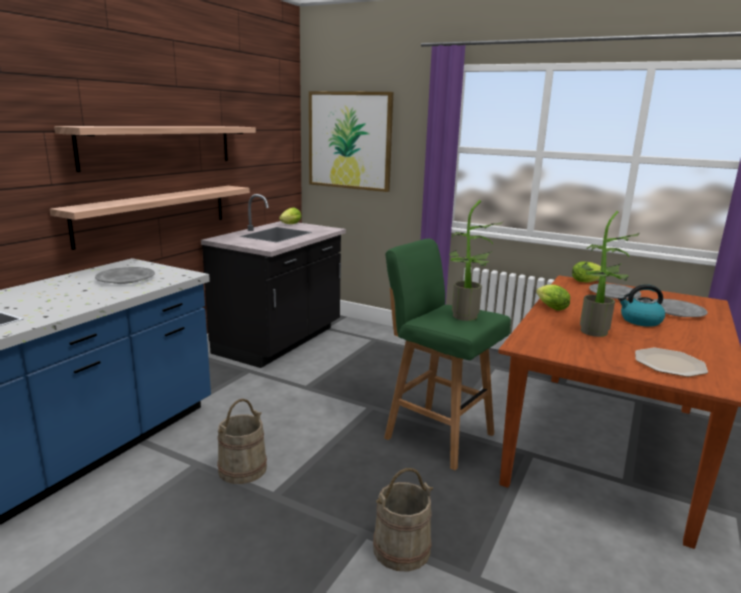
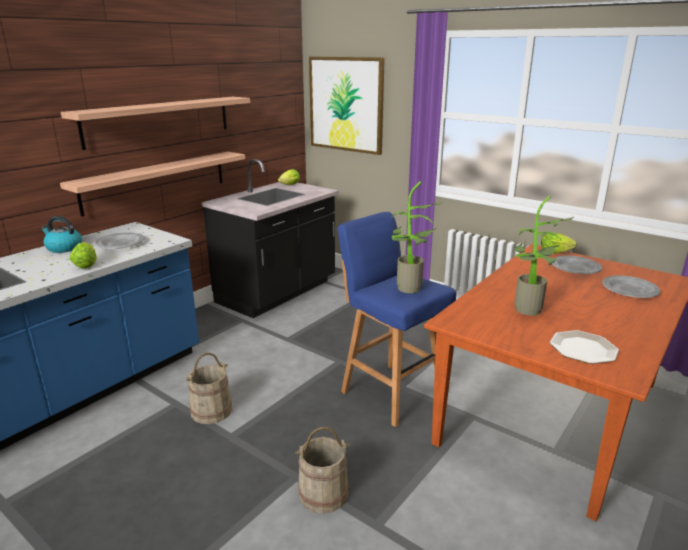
camera: 10 degrees right, 5 degrees up
(437, 435) = (390, 392): green stool -> blue stool
(549, 307) = (499, 280): lettuce -> lettuce (86, 264)
(640, 321) = (583, 299): kettle -> kettle (63, 248)

